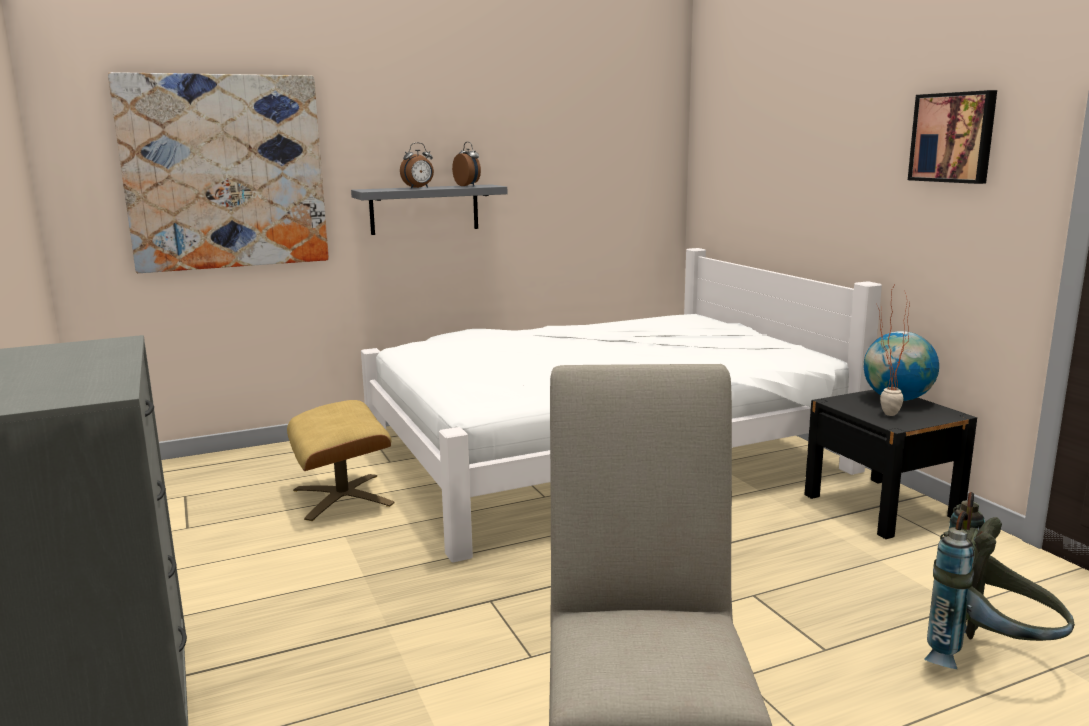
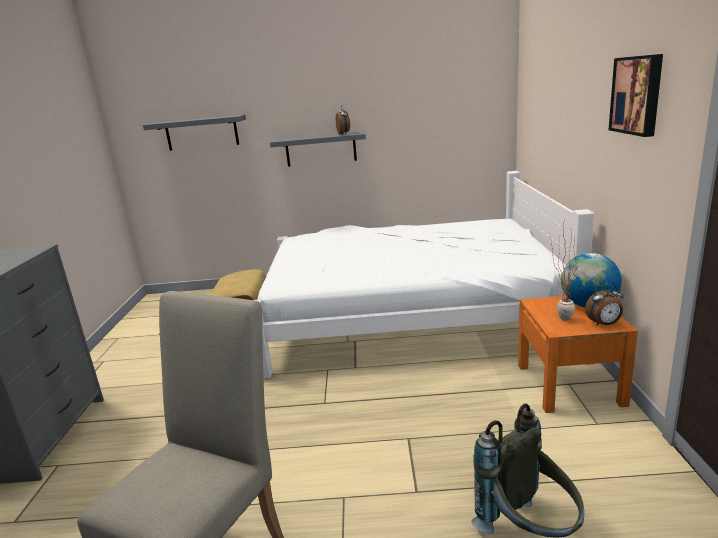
camera: 25 degrees right, 5 degrees up
(225, 172) = (202, 133): picture -> grey shelf
(419, 188) = (311, 137): alarm clock -> alarm clock (604, 324)
(881, 506) = (569, 384): black nightstand -> orange nightstand

